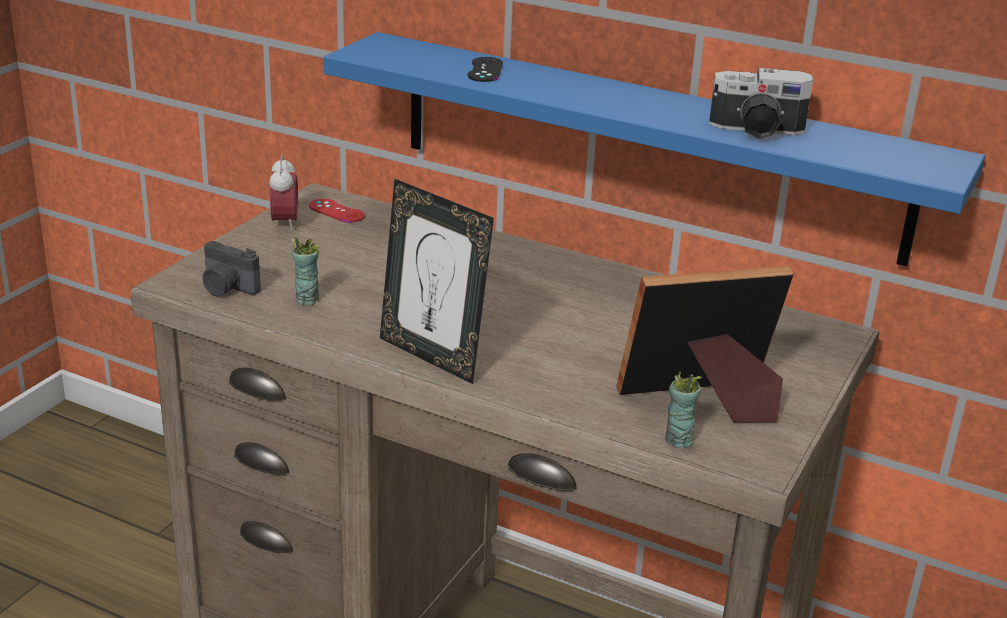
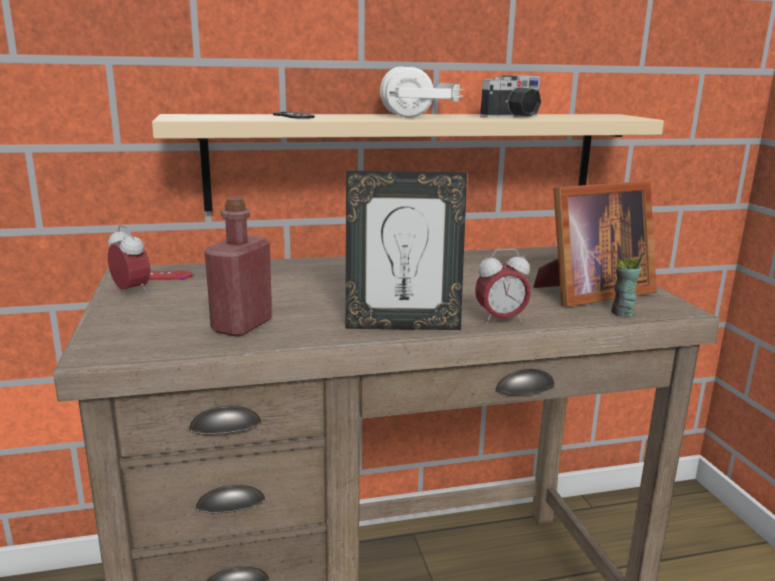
camera: 40 degrees left, 10 degrees down
(227, 288) = (157, 340): camera -> none
(306, 299) = (242, 326): cup -> red bottle
(531, 391) = (500, 320): none -> alarm clock
(636, 101) = (421, 116): none -> white headphones
(646, 145) = (407, 160): blue shelf -> beige shelf
(705, 401) = (589, 293): picture frame -> picture frame turned 150 degrees counterclockwise

